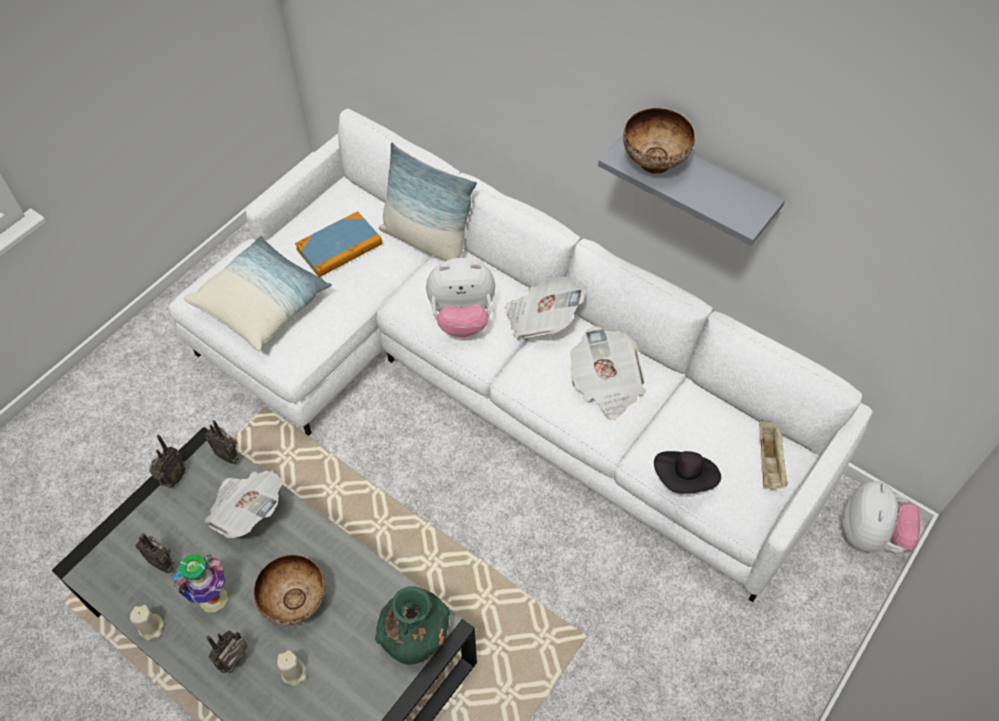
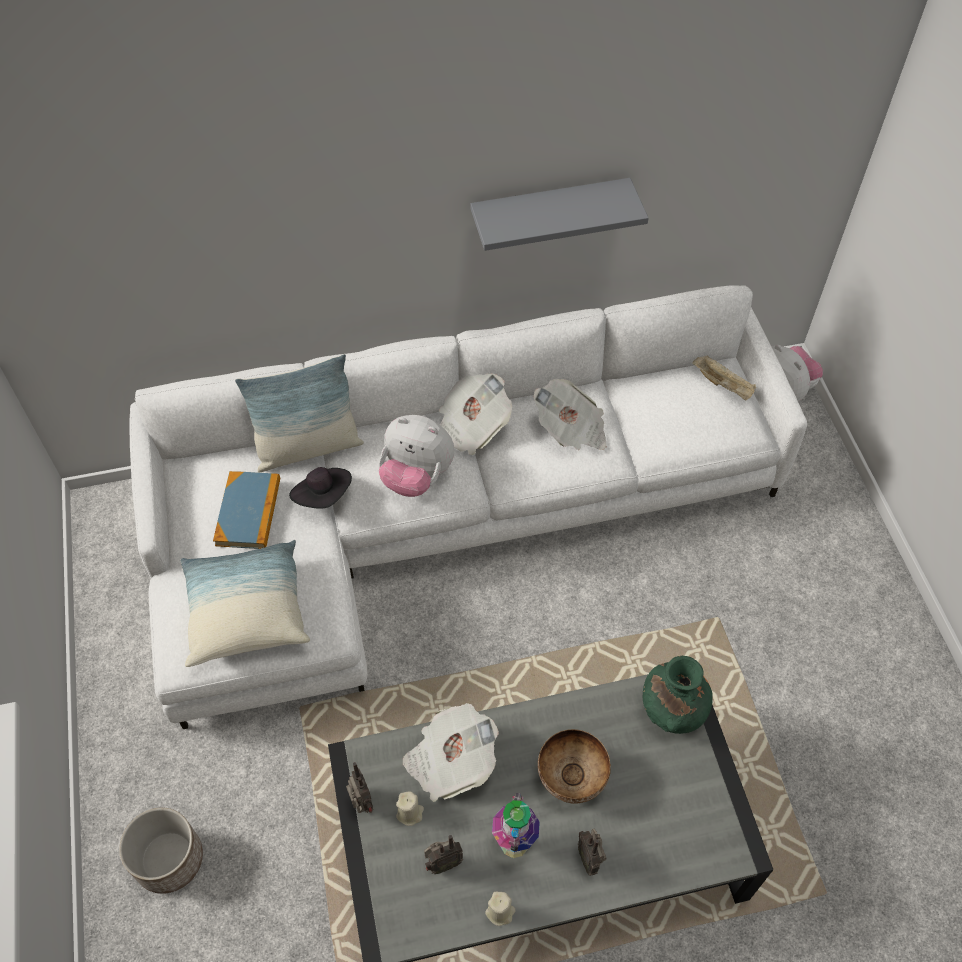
camera: 50 degrees left, 0 degrees up
(100, 417) = (168, 859): none -> planter
(228, 455) = (379, 742): radio -> none
(294, 672) = (634, 820): beige candle -> beige candle (410, 813)
(462, 318) = (416, 476): plush toy -> plush toy turned 75 degrees clockwise
(653, 163) = (521, 217): bowl -> none
(685, 479) = (694, 442): black hat -> black hat (323, 496)

